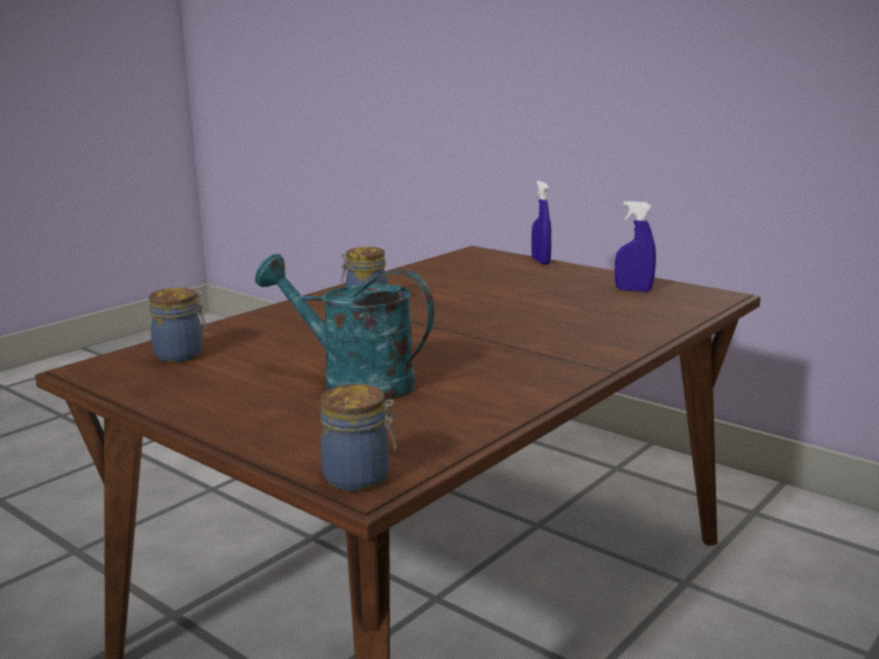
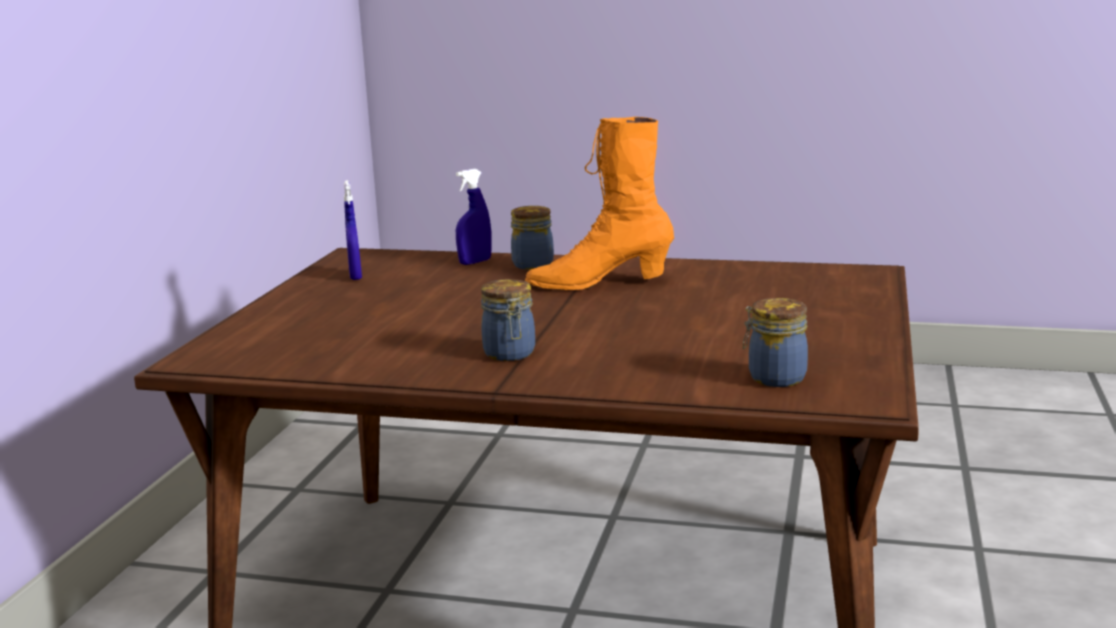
camera: 115 degrees left, 0 degrees up
(353, 382) = (732, 307): turquoise watering can -> none
(359, 478) = (868, 273): jar -> jar (532, 264)
(504, 352) = (599, 283): none -> orange boot
(540, 261) = (240, 322): blue spray bottle -> blue spray bottle (475, 262)

